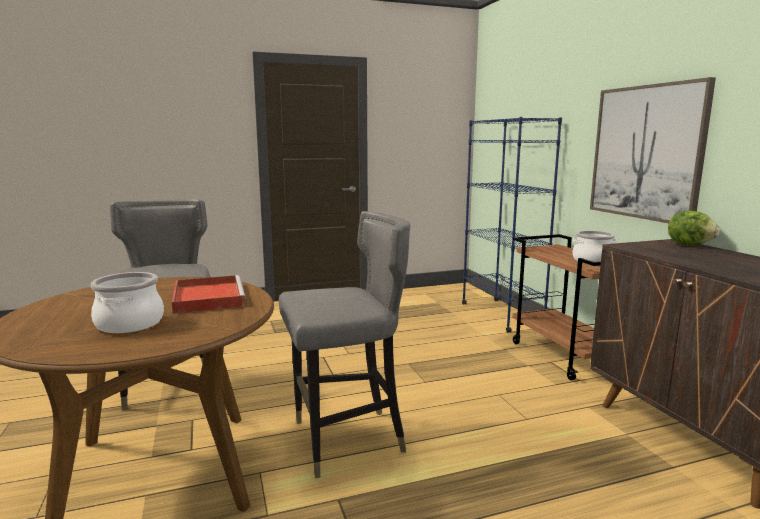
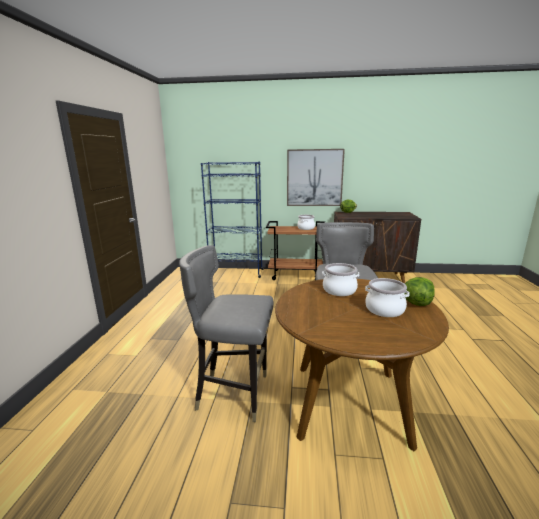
camera: 65 degrees left, 5 degrees up
(157, 342) = (416, 303): none -> lettuce
(207, 297) = (339, 290): red tray -> cooking pot

